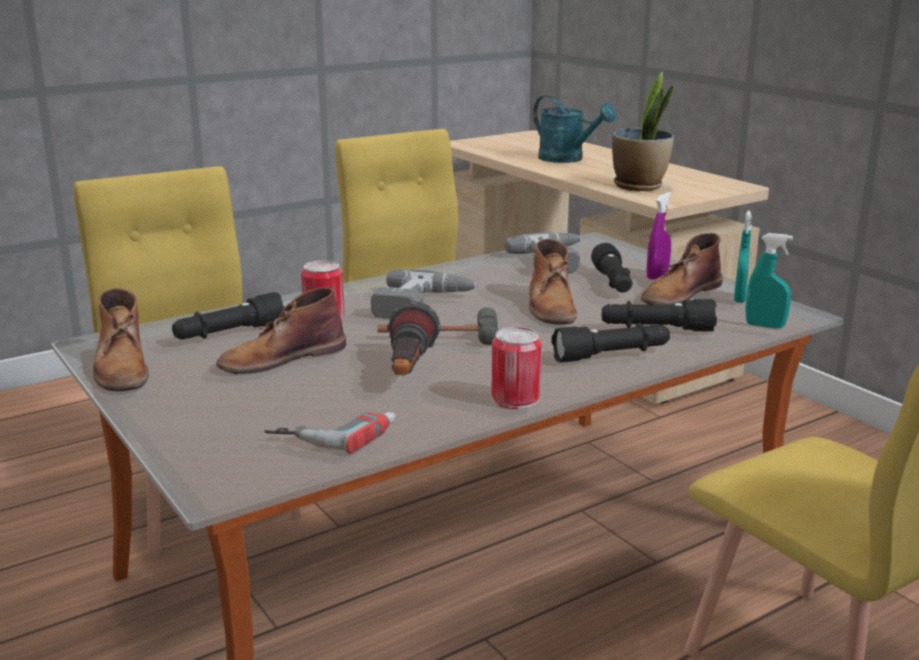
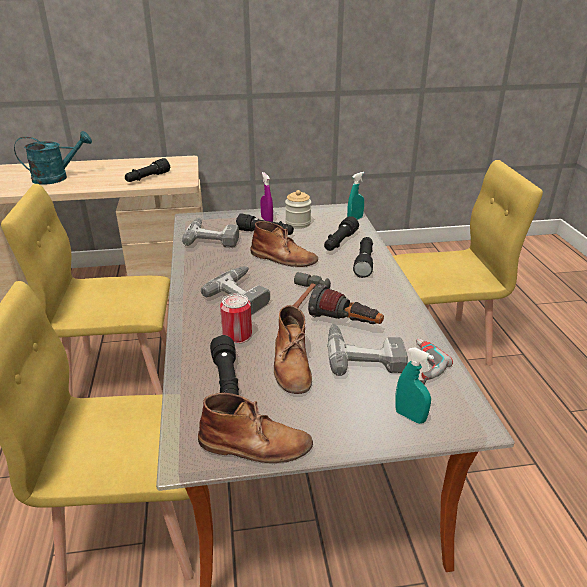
camera: 65 degrees left, 10 degrees up
(337, 393) = (363, 355): none -> power drill
(515, 398) = (402, 301): can -> none
(639, 186) = (147, 178): potted plant -> black flashlight
(680, 294) = (298, 223): brown boot -> jar
(739, 298) = (317, 213): turquoise spray bottle -> turquoise spray bottle (410, 416)

